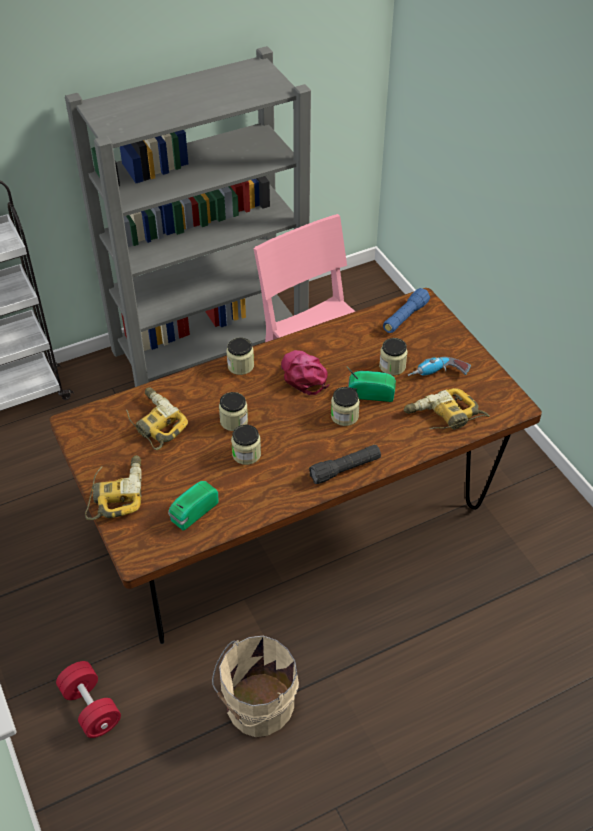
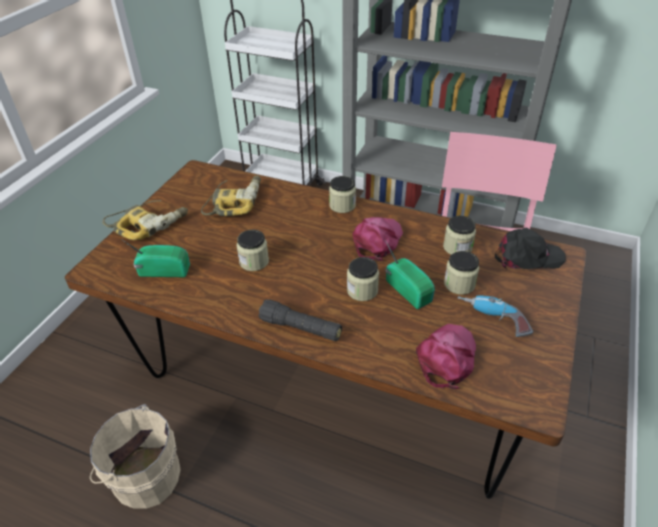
camera: 50 degrees right, 5 degrees down
(91, 707) = (78, 378): red dumbbell -> none
(234, 421) = (281, 235): jar -> jar (457, 247)
(405, 317) = (527, 257): blue flashlight -> black cap
(444, 417) = (446, 358): power drill -> pink cap

